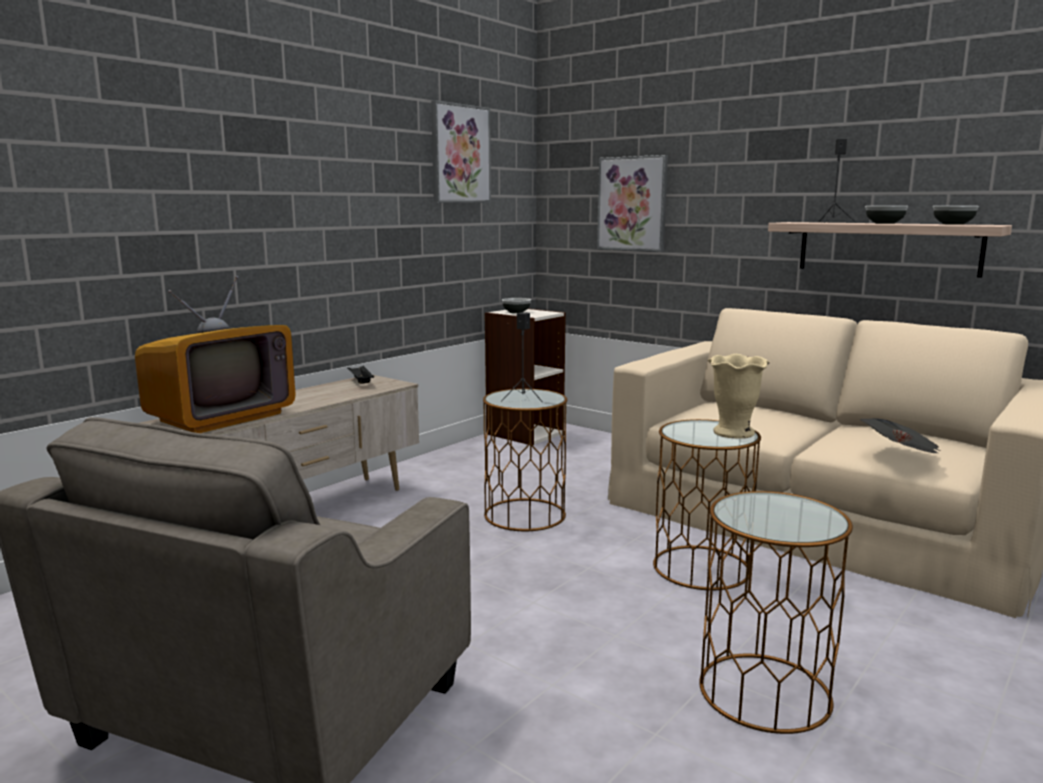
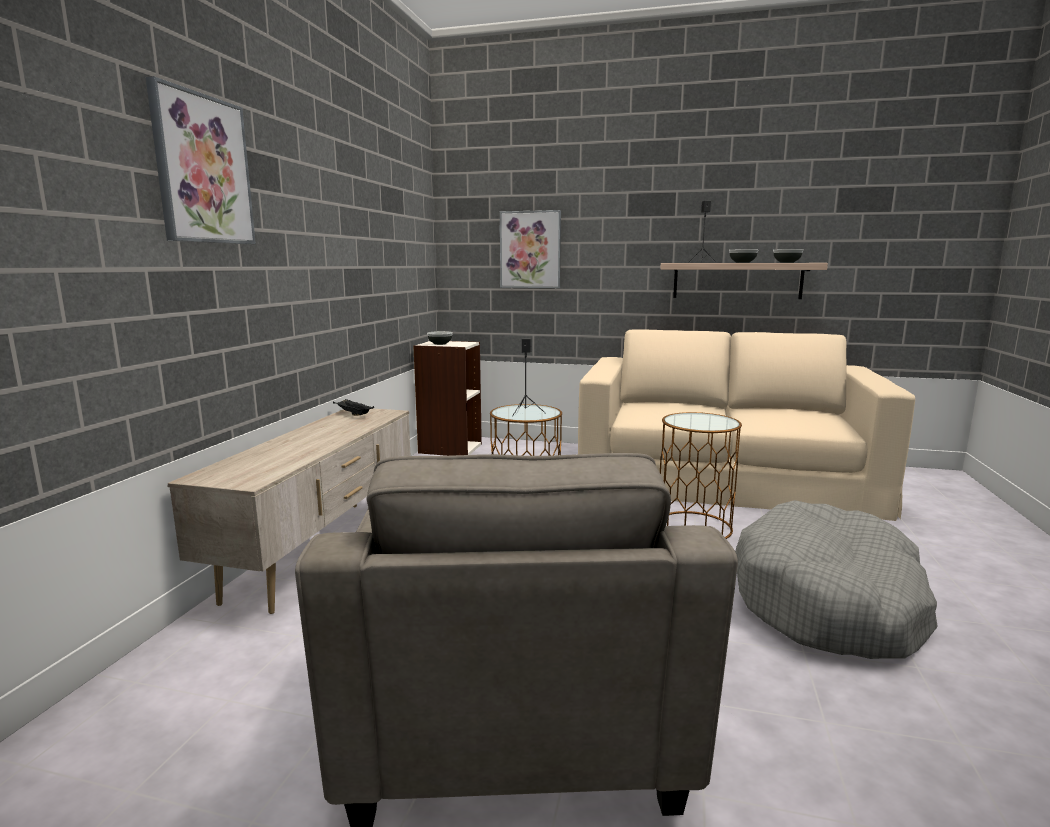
camera: 25 degrees left, 0 degrees up
(221, 417) = (269, 461): television -> none
(460, 154) = (393, 203): picture -> picture (202, 170)
(733, 433) = (717, 419): beige vase -> none
(764, 691) = (829, 602): brown side table -> grey dog bed
(901, 456) = (806, 424): newspaper -> none

